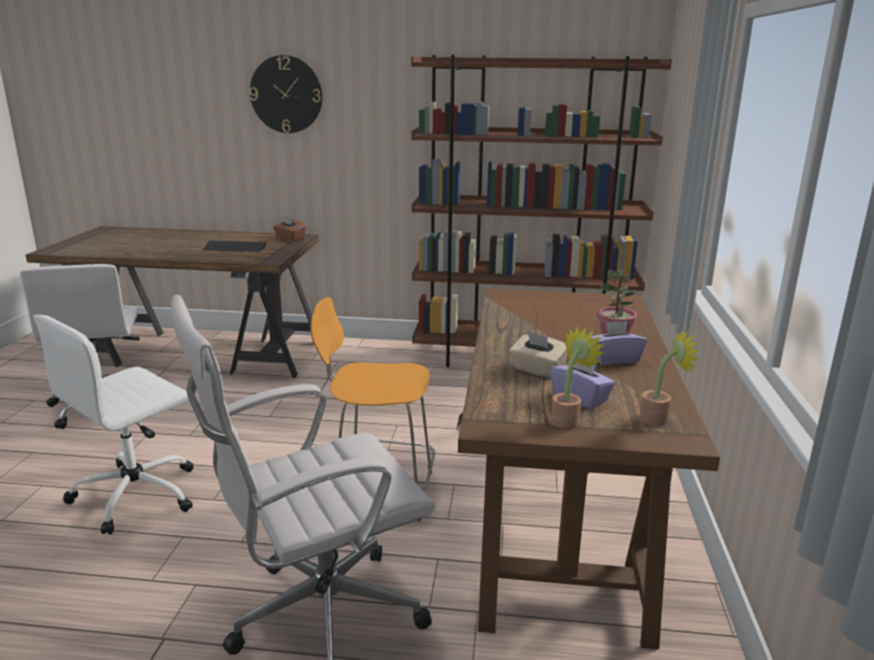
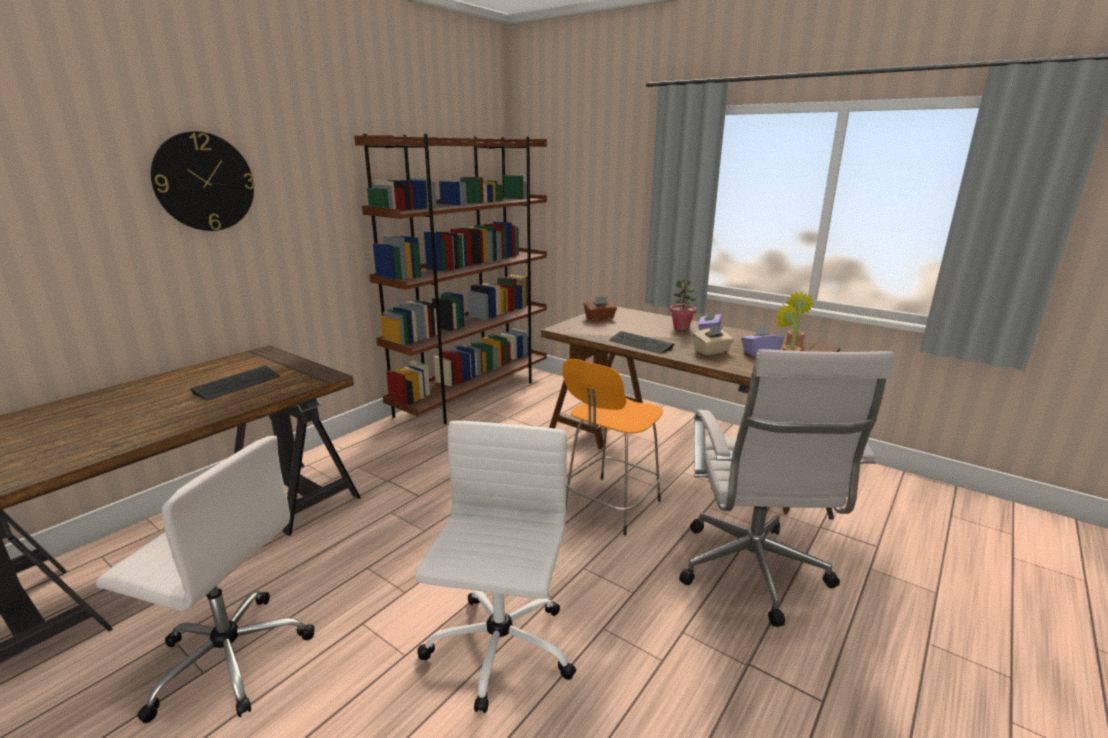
camera: 60 degrees left, 0 degrees up
(138, 494) = (499, 650): white office chair -> white office chair turned 150 degrees counterclockwise
(290, 239) = (261, 357): brown tissue box -> brown tissue box (599, 318)
(506, 332) = (640, 344): none -> keyboard

